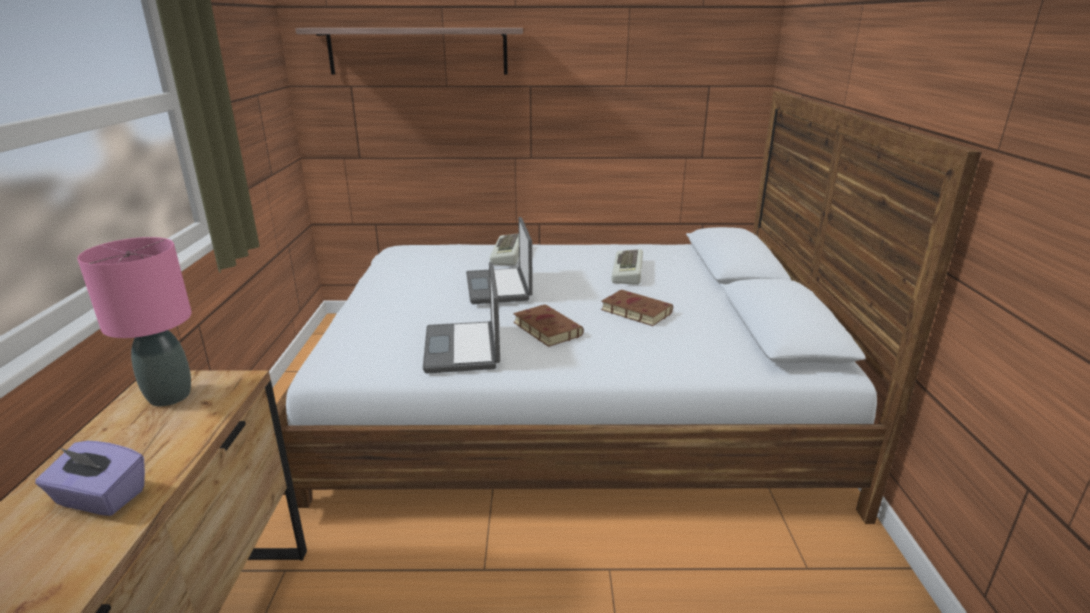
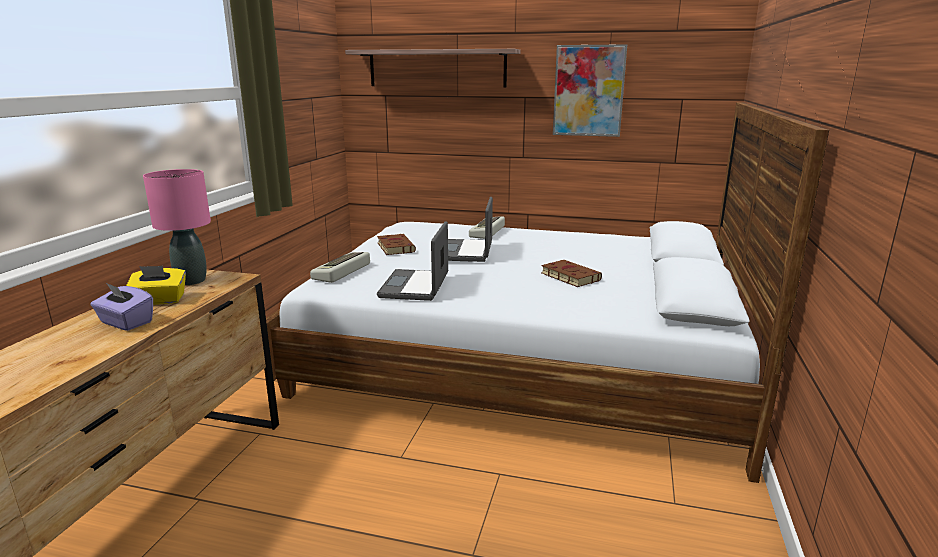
camera: 15 degrees right, 5 degrees down
(136, 443) = (159, 301): none -> yellow tissue box
(545, 328) = (487, 280): brown book -> brown book (395, 247)
(605, 78) = (588, 91): none -> picture
(629, 272) = (583, 251): keyboard -> keyboard (342, 272)

